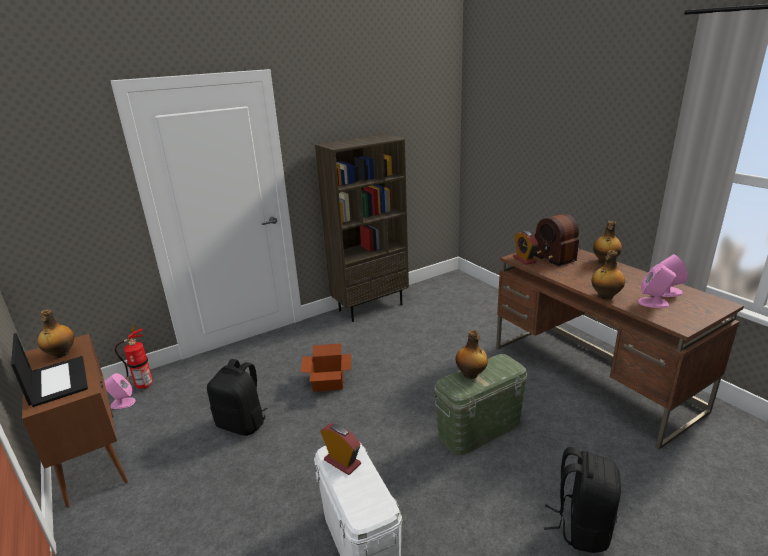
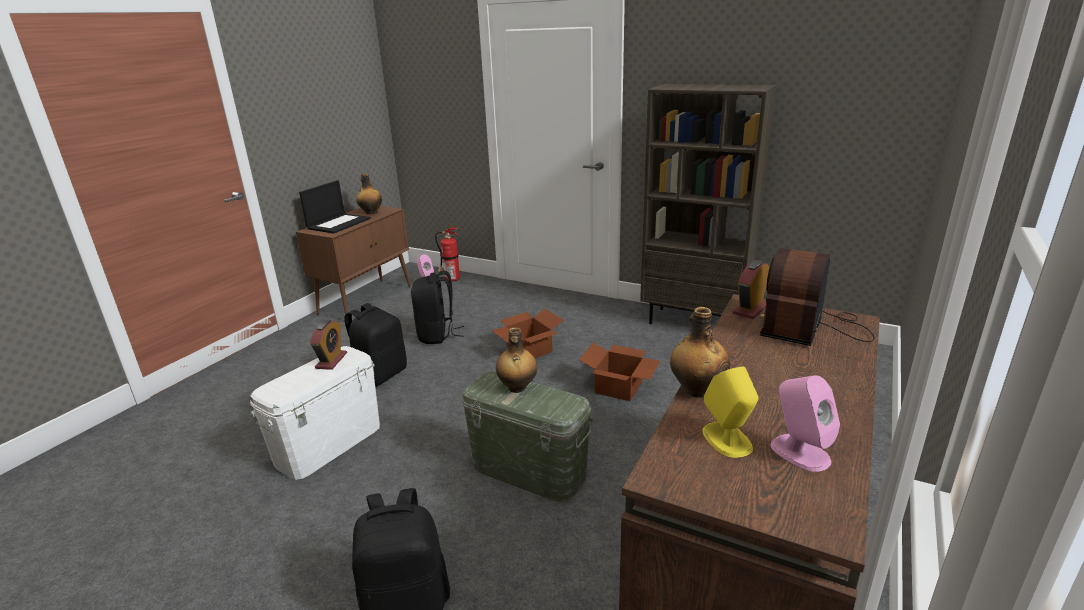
camera: 60 degrees right, 0 degrees up
(273, 479) = (380, 375): none -> black backpack
(417, 361) = (619, 388): none -> cardboard box
(604, 261) = (851, 372): bottle -> none
(653, 303) = (727, 440): pink speaker -> yellow speaker

